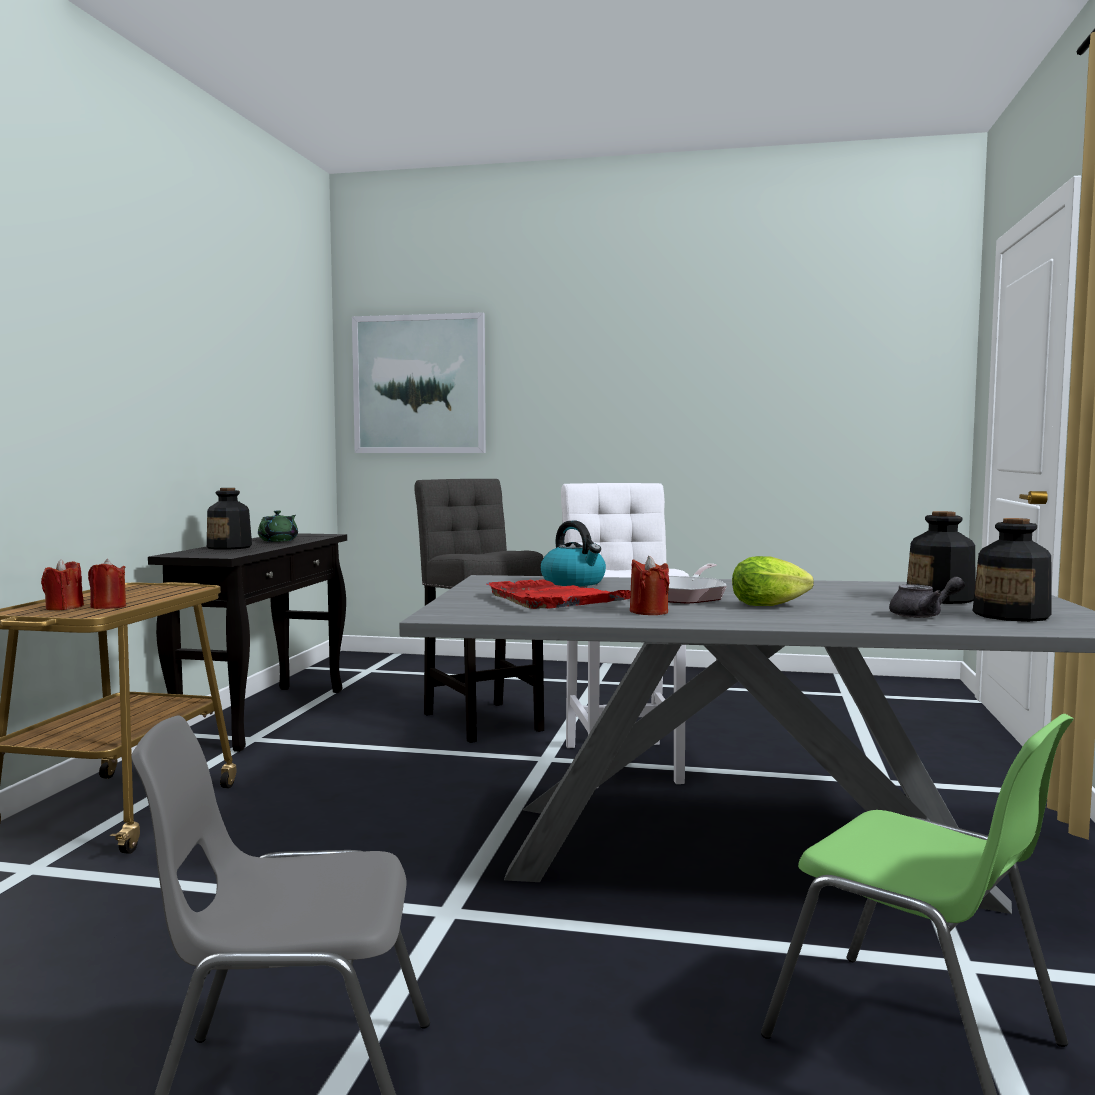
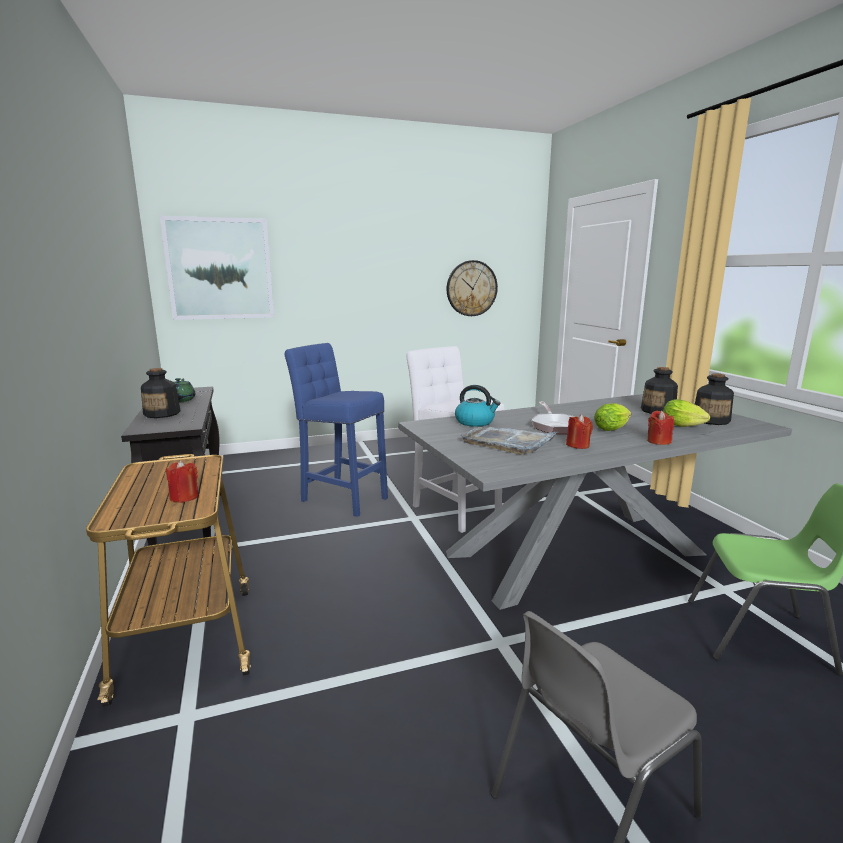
camera: 30 degrees left, 10 degrees up
(64, 608) = (147, 506): red candle -> red candle (658, 441)
(481, 720) = (341, 498): grey stool -> blue stool
(557, 600) = (509, 442): red tray -> grey tray
(819, 411) = (471, 288): none -> wall clock
(923, 615) = (684, 426): grey teapot -> lettuce

